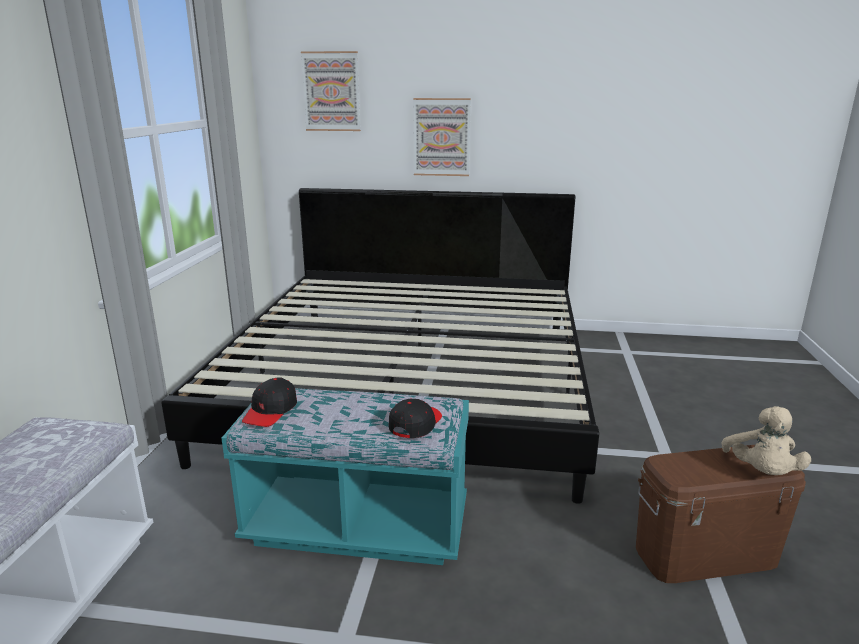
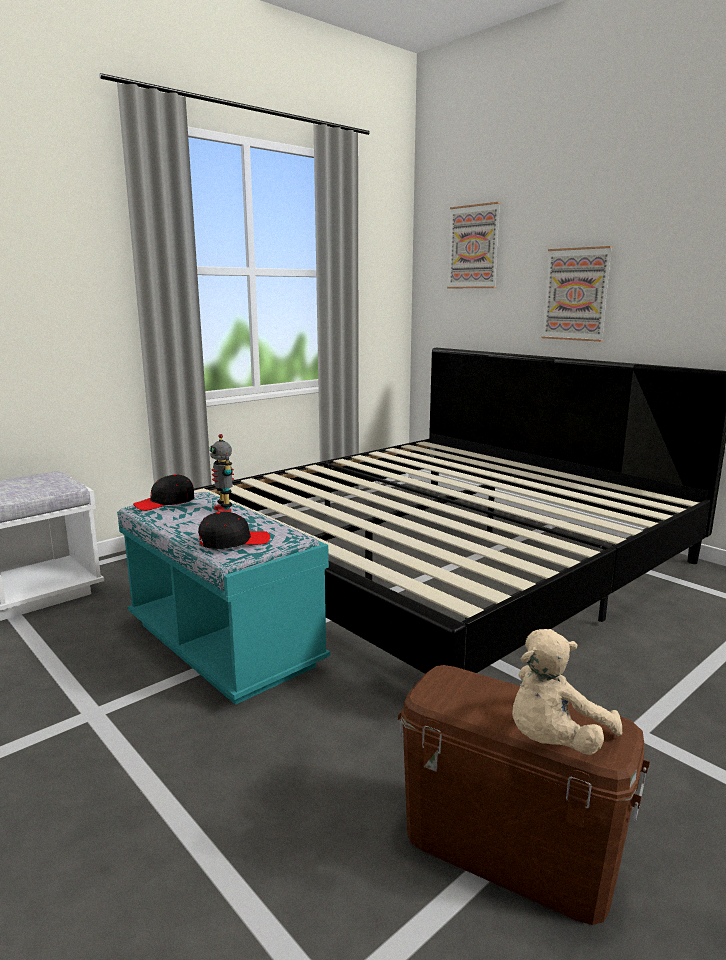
camera: 40 degrees right, 5 degrees down
(340, 399) = (224, 510): none -> toy robot

